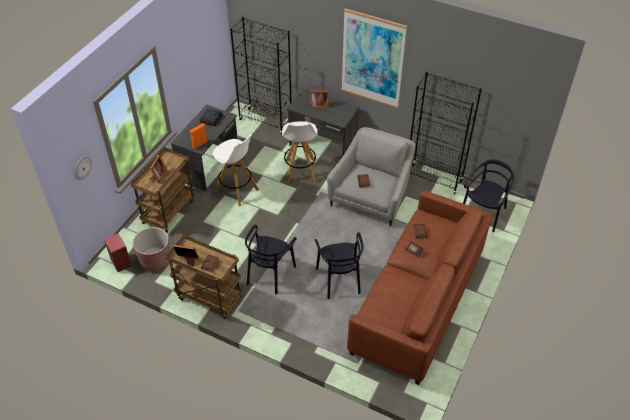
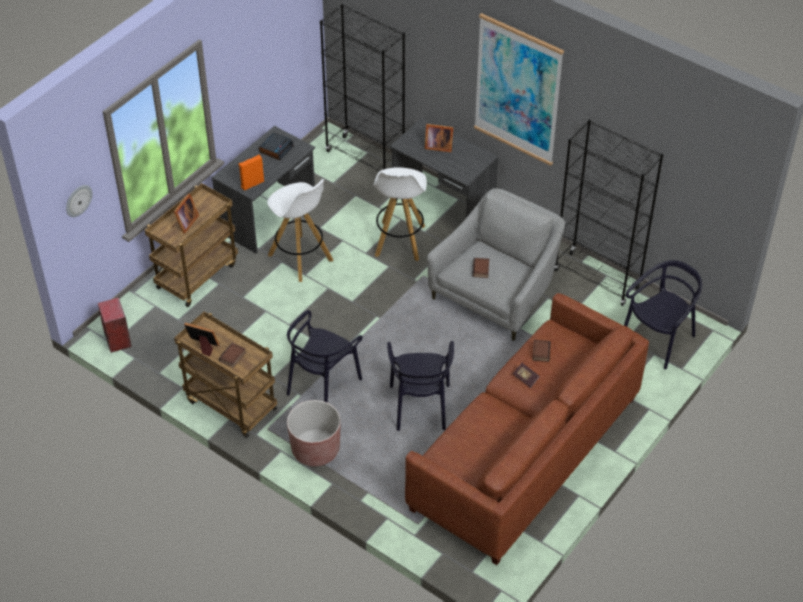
camera: 10 degrees right, 0 degrees up
(155, 260) = (166, 343): brown planter -> brown planter (315, 449)

